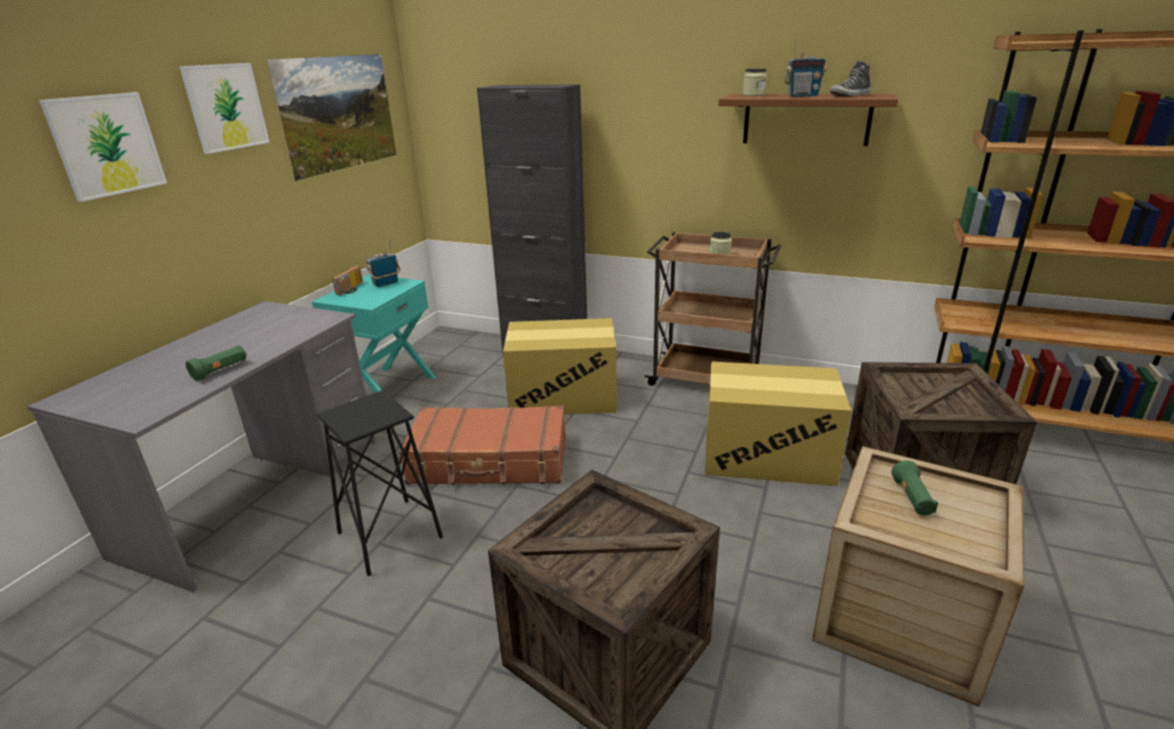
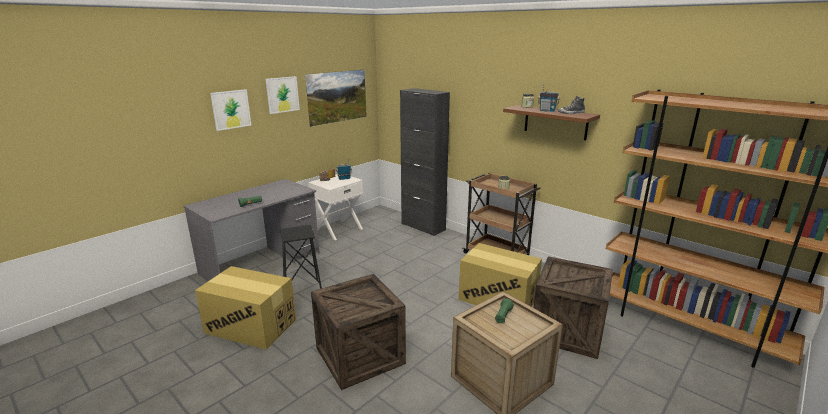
camera: 20 degrees right, 5 degrees down
(387, 387) = (338, 229): turquoise nightstand -> white nightstand
(489, 461) = (362, 271): brown suitcase -> none
(562, 396) = (416, 249): cardboard box -> cardboard box (250, 326)

